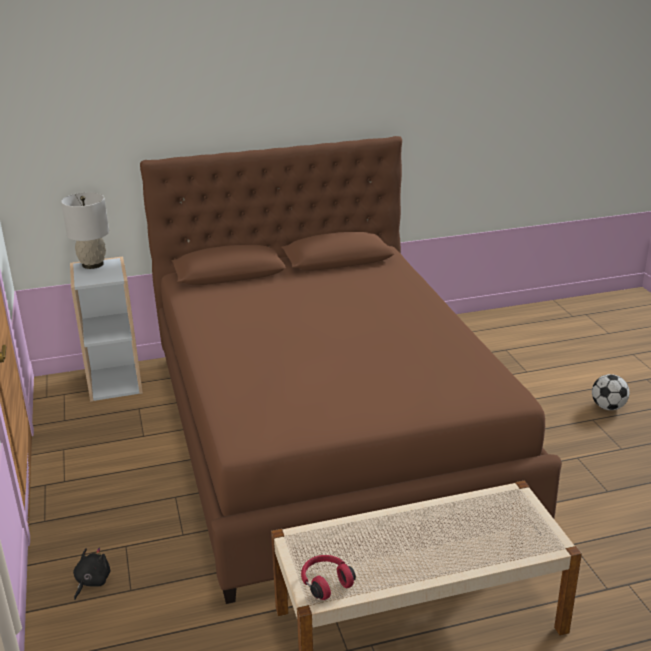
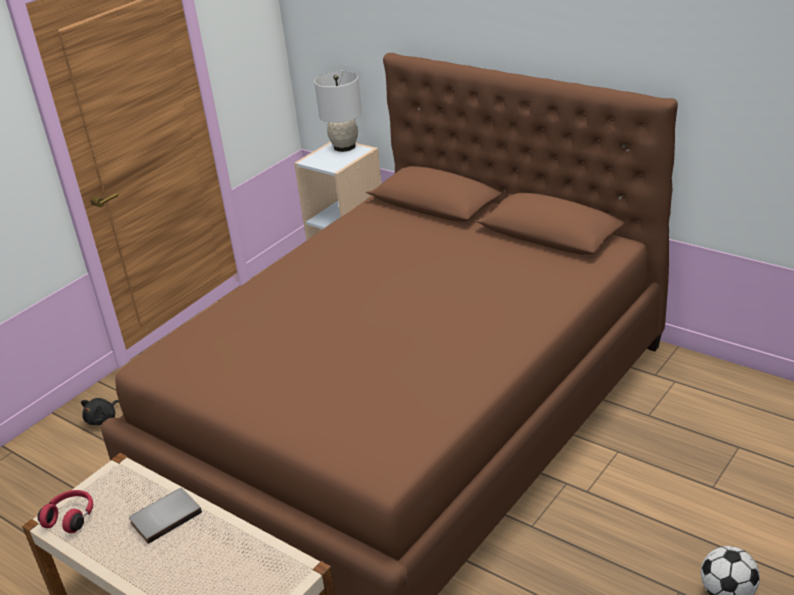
camera: 55 degrees right, 5 degrees up
(91, 582) = (103, 419): black plush toy -> black plush toy turned 135 degrees clockwise
(386, 533) = (164, 516): none -> grey book

